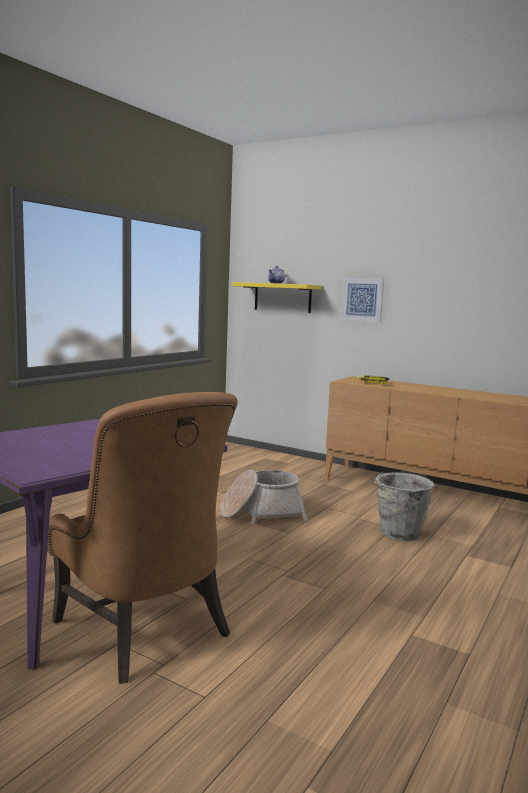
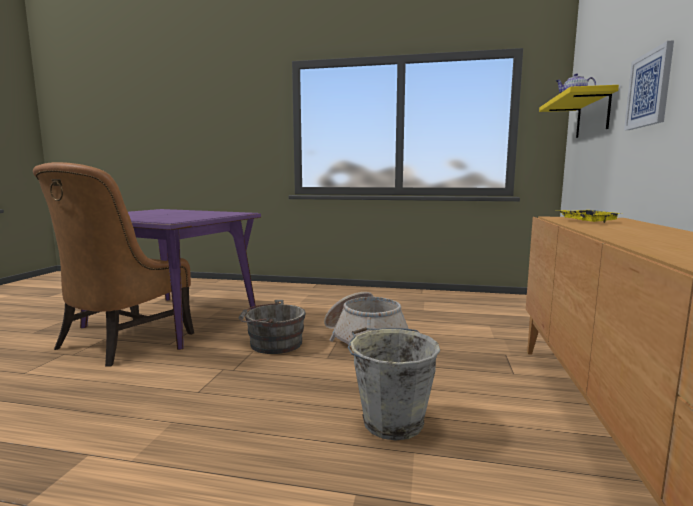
camera: 70 degrees right, 0 degrees up
(237, 547) = (273, 344): none -> grey bucket

